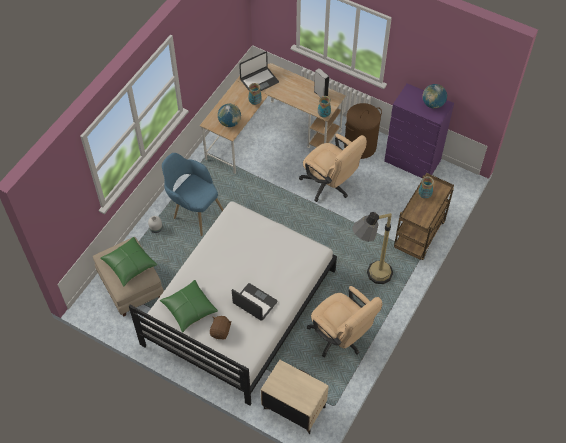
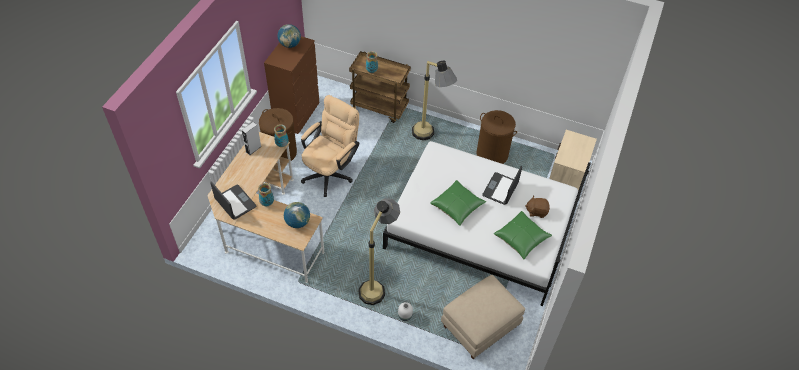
camera: 100 degrees left, 5 degrees down
(129, 265) = (484, 301): green pillow -> green pillow (457, 206)
(193, 211) = (377, 283): blue armchair -> floor lamp
(340, 338) = (492, 154): beige office chair -> brown laundry basket
(412, 161) = (297, 114): purple dresser -> brown dresser

